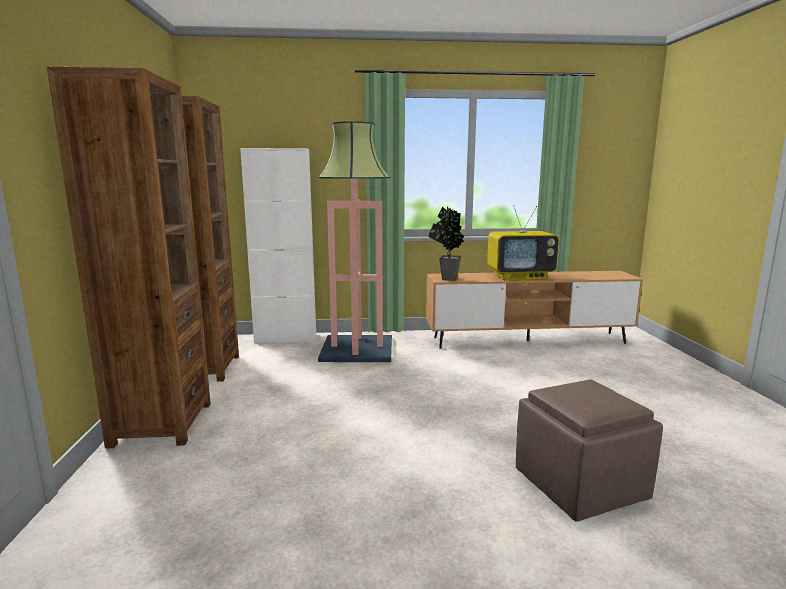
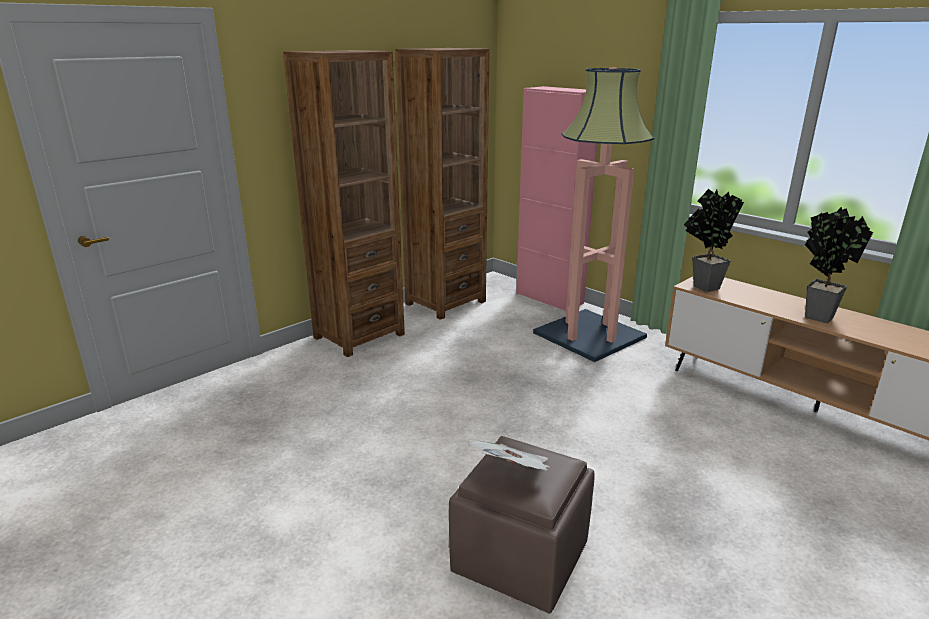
camera: 50 degrees right, 10 degrees up
(286, 338) = (549, 298): white cabinet -> pink cabinet
(520, 277) = (815, 315): television -> potted plant
(591, 400) = (512, 472): none -> newspaper

